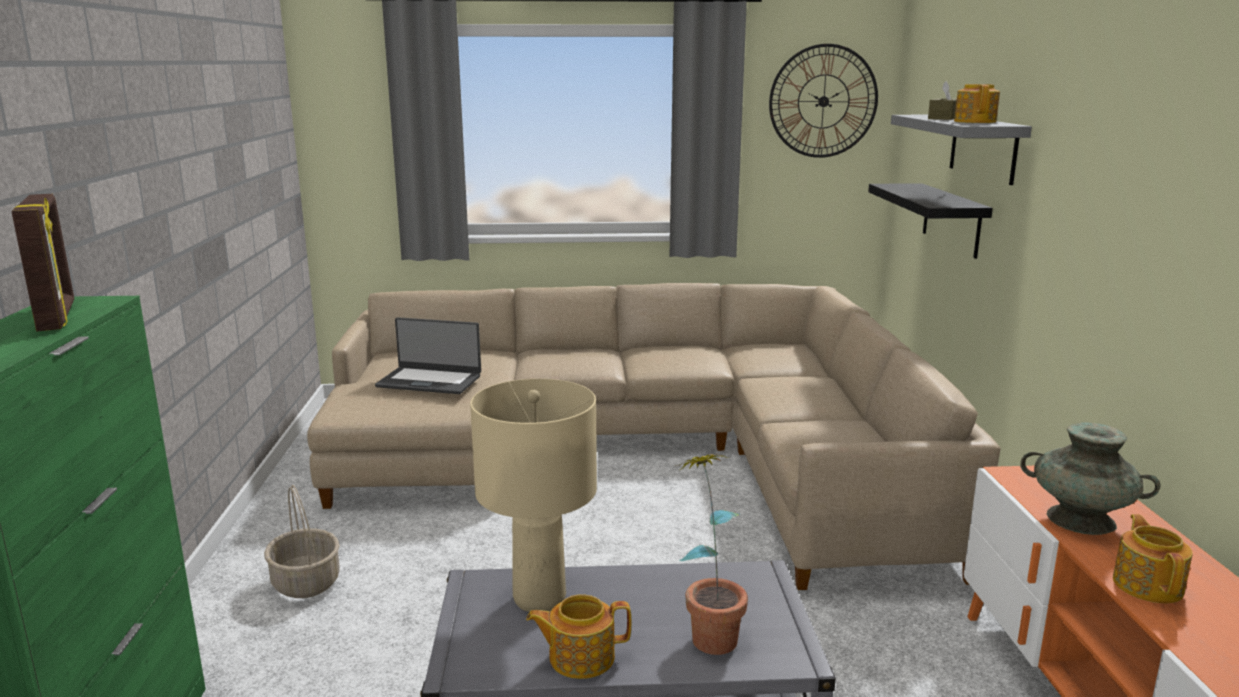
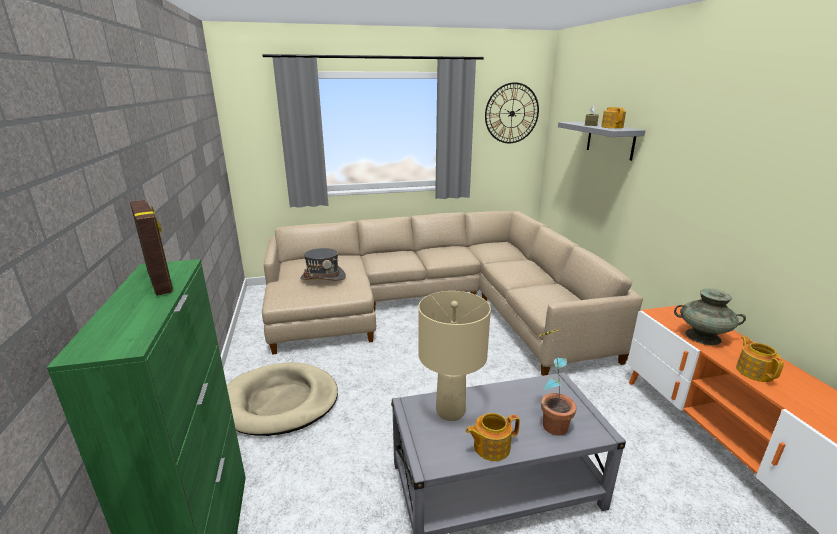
camera: 10 degrees left, 5 degrees up
(307, 583) = (280, 402): basket -> beige dog bed
(430, 381) = (323, 277): laptop -> grey hat
(951, 219) = (588, 176): black shelf -> none

